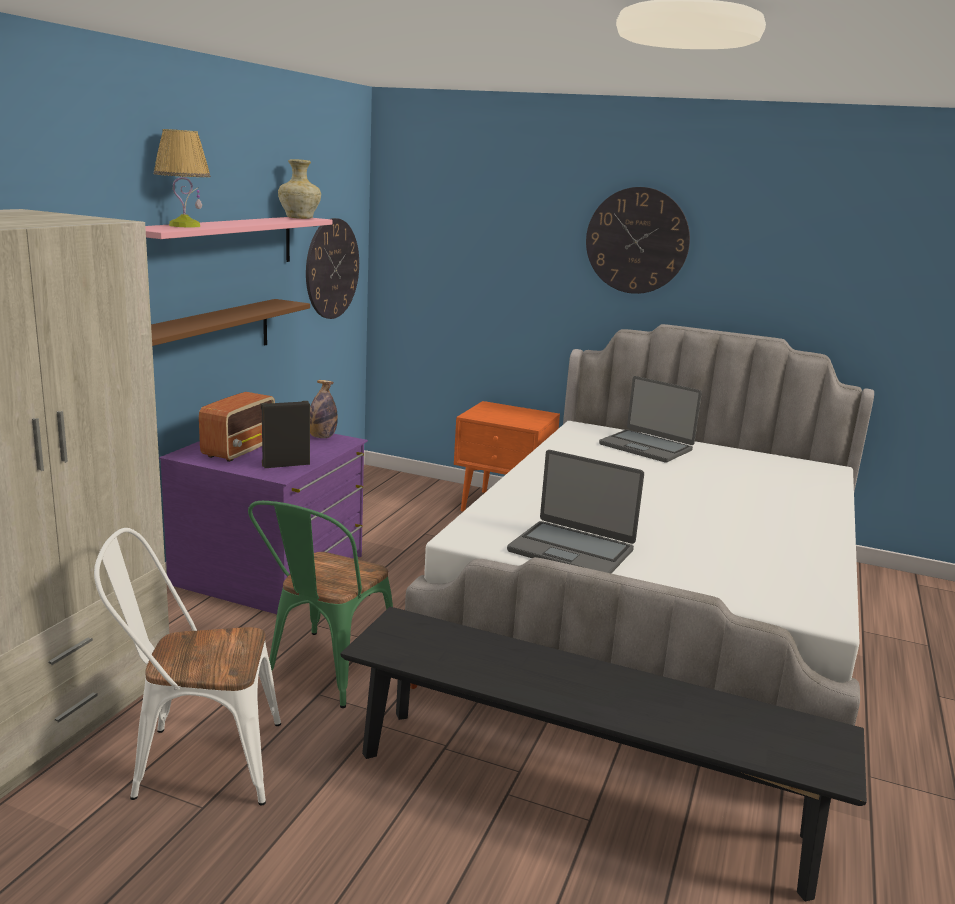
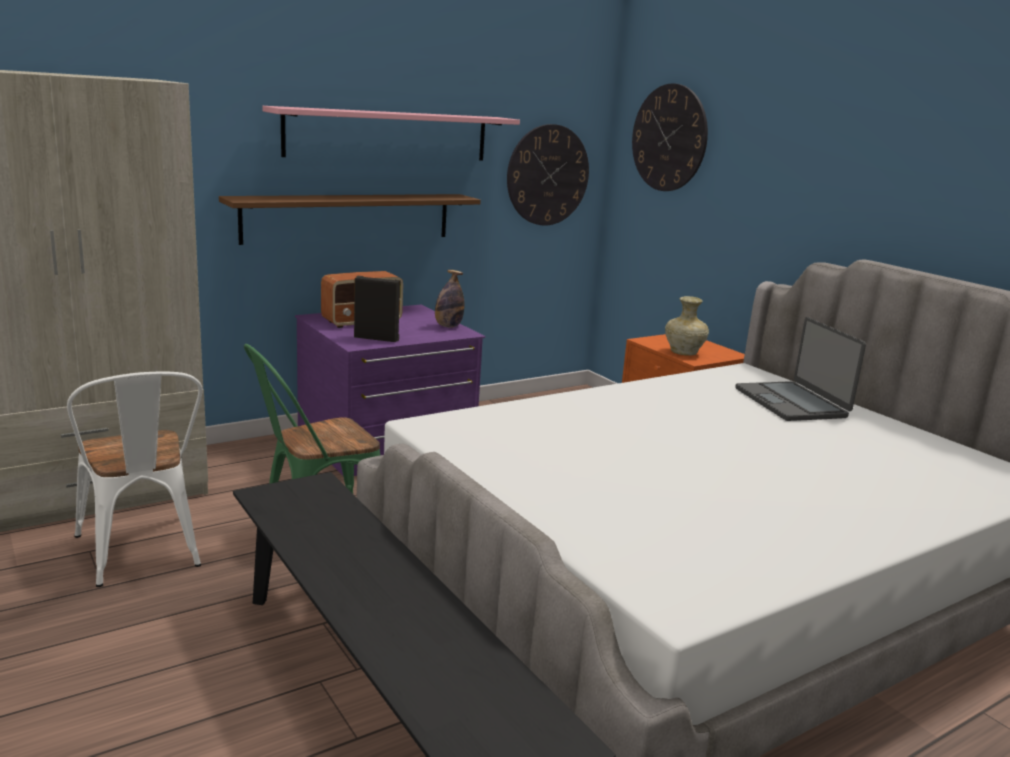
camera: 35 degrees right, 0 degrees up
(184, 226) = (328, 109): table lamp -> none
(195, 761) = (142, 555): white chair -> white chair turned 150 degrees counterclockwise
(300, 218) = (487, 116): beige vase -> beige vase (684, 353)
(571, 550) = (508, 463): laptop -> none
(637, 240) = (852, 154): wall clock -> wall clock (669, 138)

